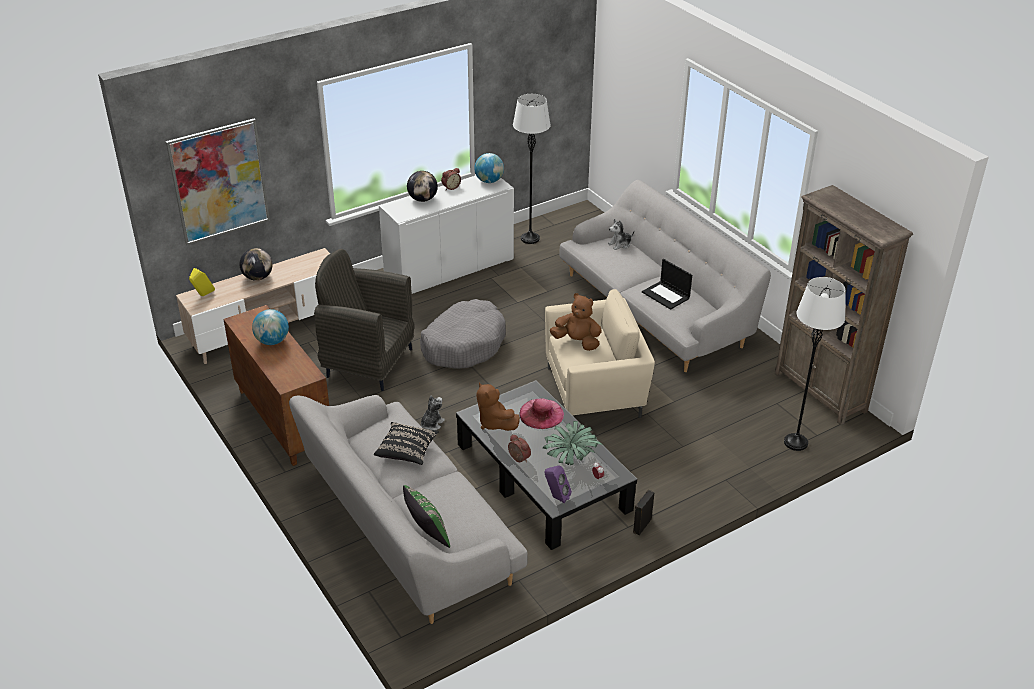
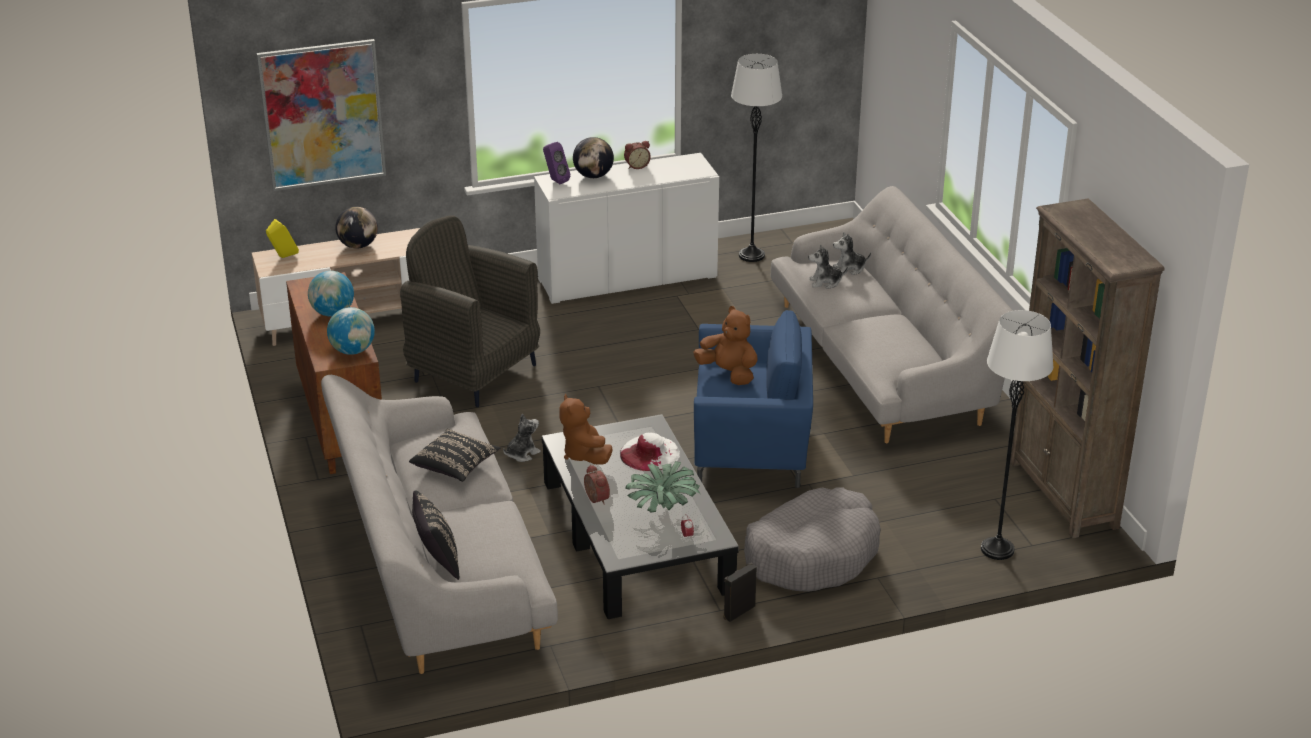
camera: 15 degrees right, 5 degrees down
(427, 535) = (437, 561): green pillow -> black pillow
(463, 344) = (605, 369): grey dog bed -> grey dog bed (812, 555)
(489, 181) = (690, 164): globe -> globe (352, 351)
(541, 414) = (649, 453): pink hat -> white hat
(556, 497) = (623, 549): purple speaker -> purple speaker (555, 180)
(596, 392) = (752, 449): beige armchair -> blue armchair
(608, 257) = (825, 282): none -> plush toy
(666, 295) = (881, 337): laptop -> none

